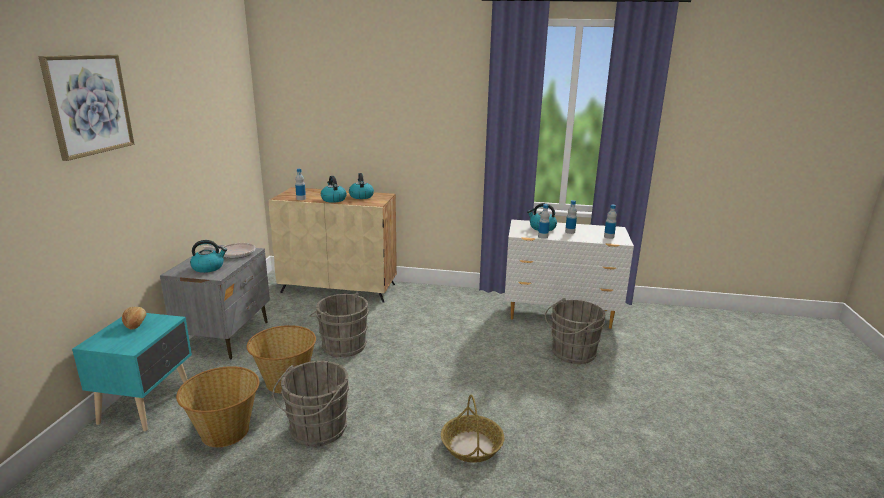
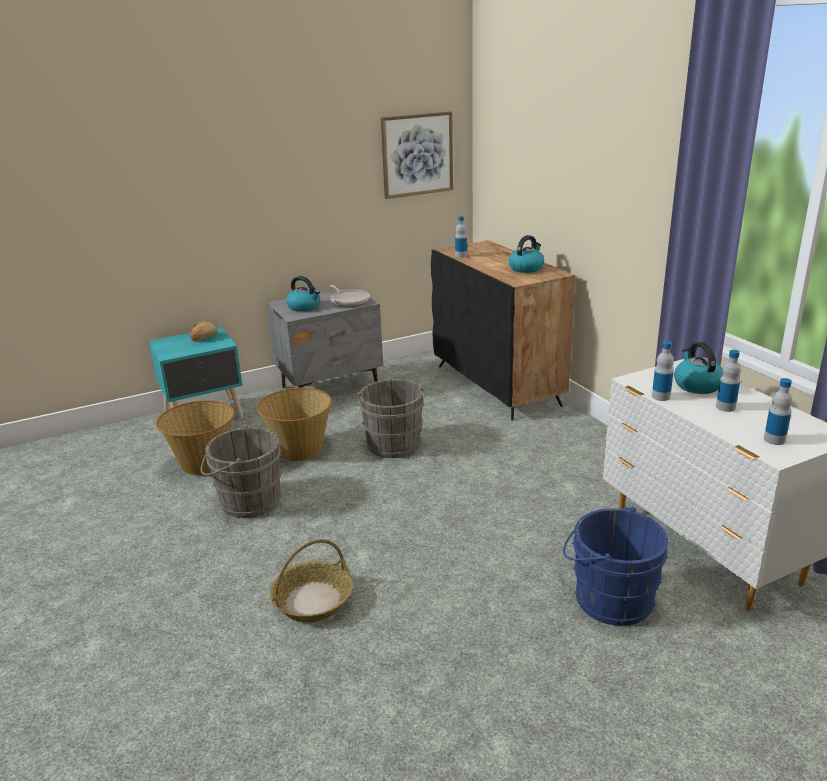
camera: 55 degrees right, 5 degrees up
(89, 105) = (195, 123): picture -> picture (417, 154)
(333, 199) = (488, 265): kettle -> none
(339, 288) = (498, 385): beige cabinet -> black cabinet
(571, 353) = (608, 598): grey bucket -> blue bucket

